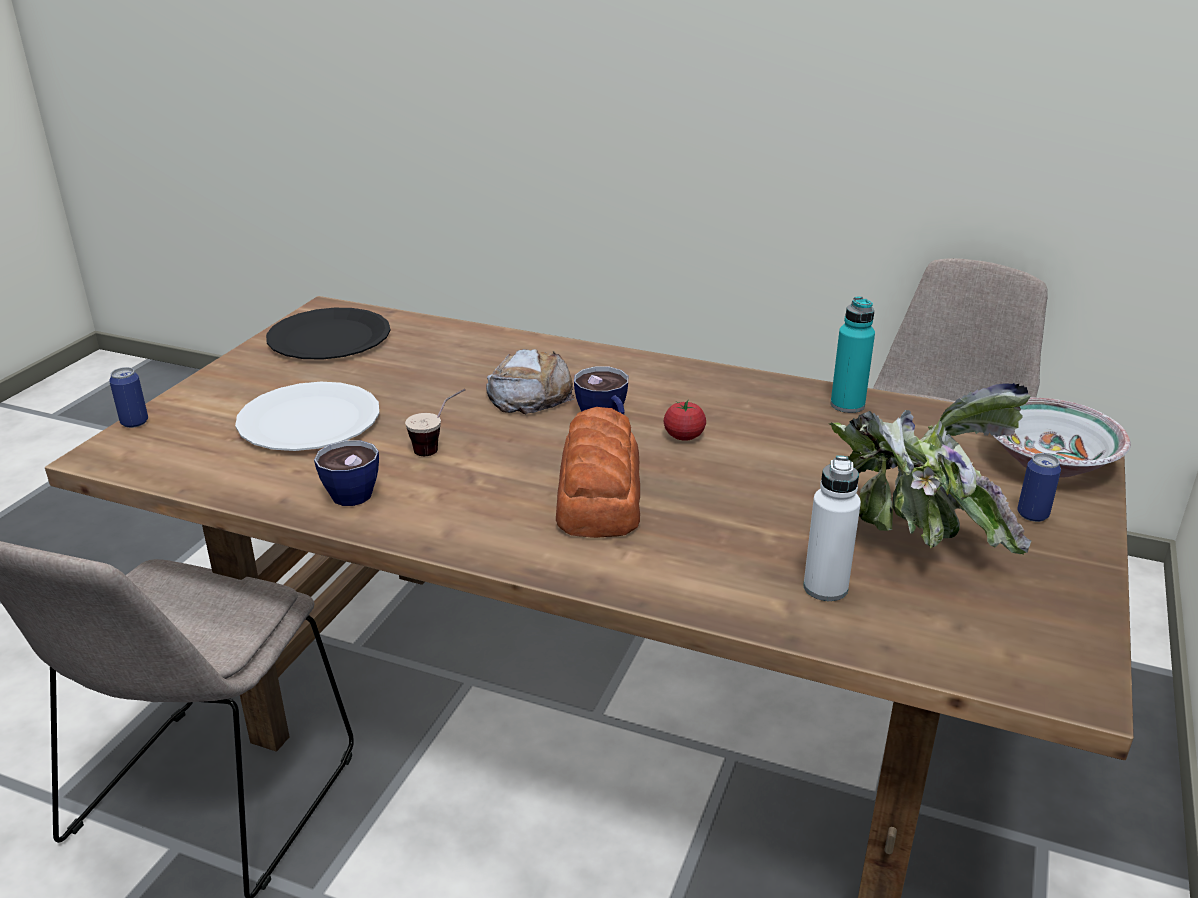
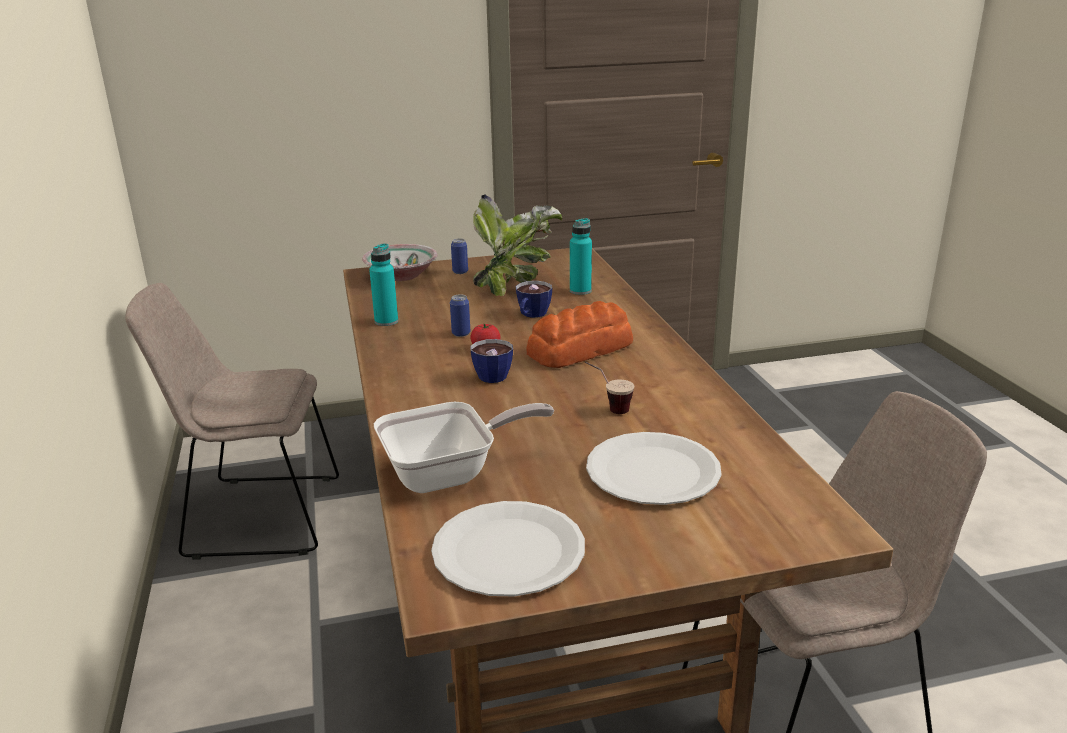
camera: 125 degrees left, 5 degrees down
(134, 422) = (785, 552): can -> can (461, 333)
(329, 338) = (509, 551): black plate -> white plate
(348, 491) = (698, 412): cup -> cup (531, 315)
(453, 347) = (450, 474): none -> frying pan
(530, 393) = (492, 409): bread -> none
(825, 588) = (580, 291): white bottle -> turquoise bottle

